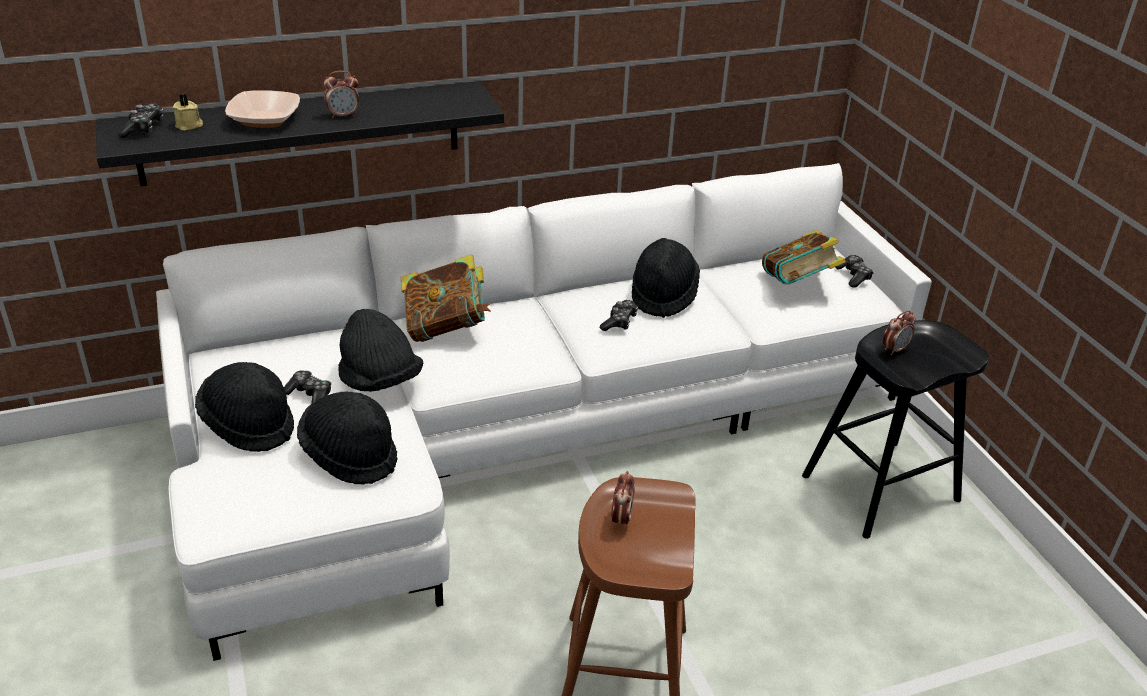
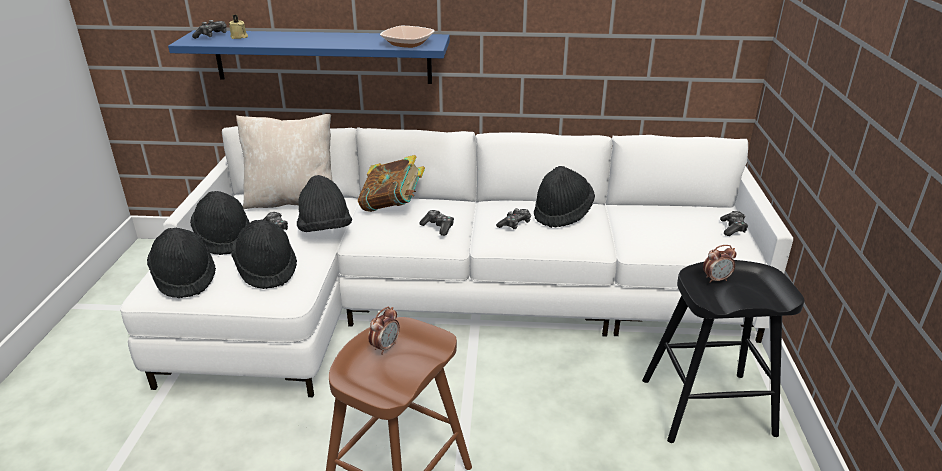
camera: 25 degrees right, 5 degrees down
(246, 496) = (185, 278): none -> black hat
(265, 119) = (286, 38): bowl -> bowl (408, 43)
(295, 346) = (292, 201): none -> beige pillow
(301, 133) = (322, 57): black shelf -> blue shelf
(343, 115) = (336, 41): alarm clock -> none
(527, 345) = (438, 227): none -> game controller
(798, 286) = (679, 226): book -> none

